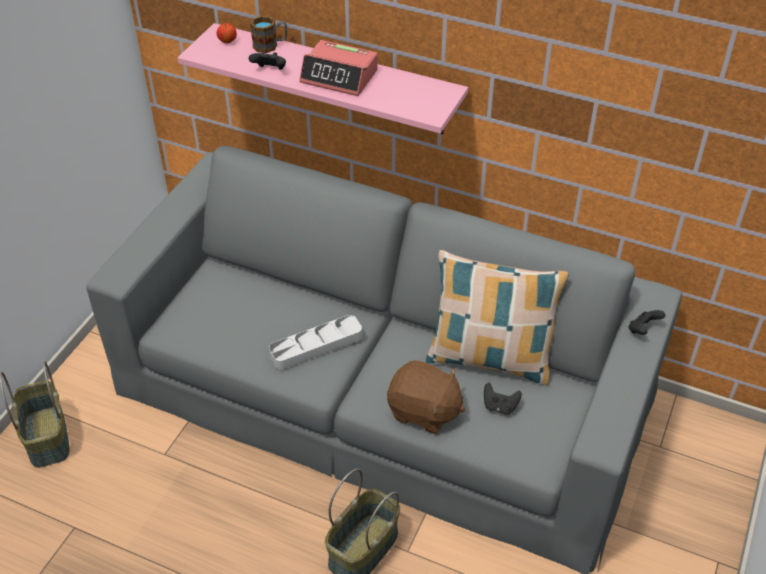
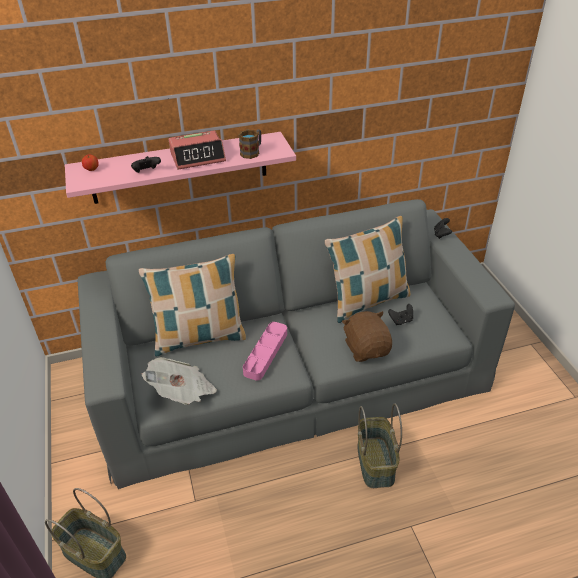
camera: 40 degrees left, 5 degrees down
(200, 333) = (183, 392): none -> newspaper
(270, 45) = (126, 160): mug -> mug (252, 152)
(273, 287) = (199, 338): none -> pillow
(316, 345) = (266, 353): grey tray -> pink tray
(424, 411) = (366, 348): brown plush toy -> brown plush toy turned 90 degrees counterclockwise

